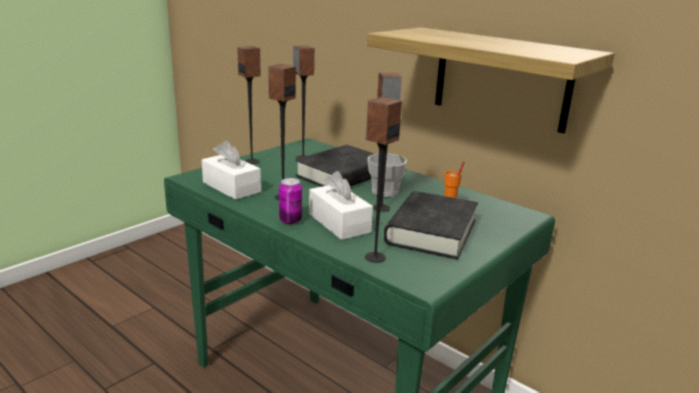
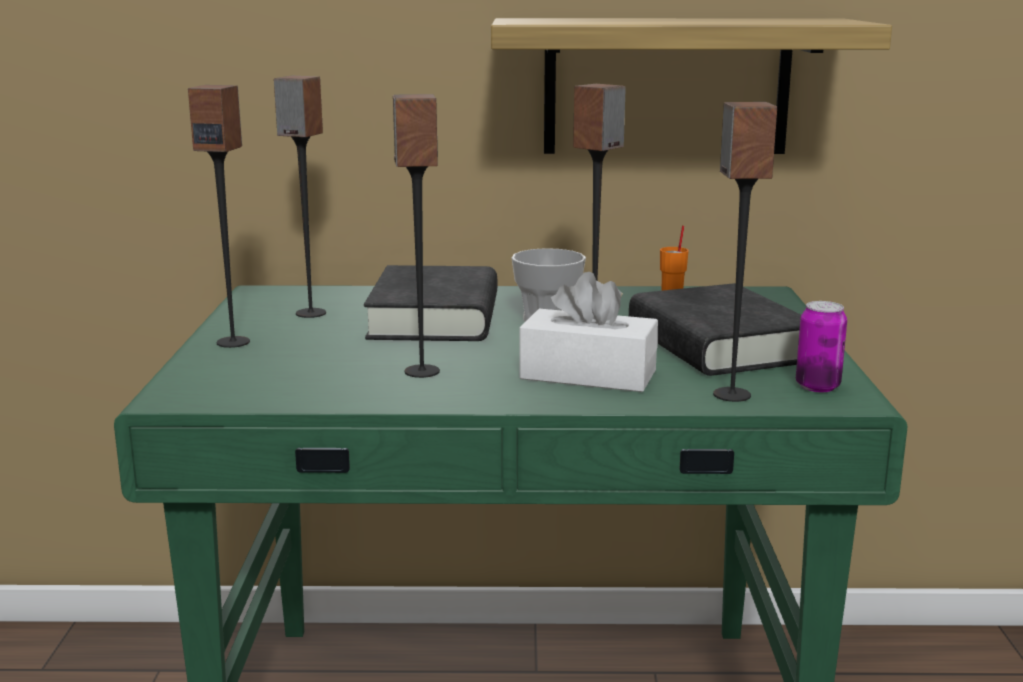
camera: 40 degrees left, 5 degrees down
(231, 187) = (298, 386): white tissue box -> none
(290, 221) = (515, 396): can -> can (817, 386)

